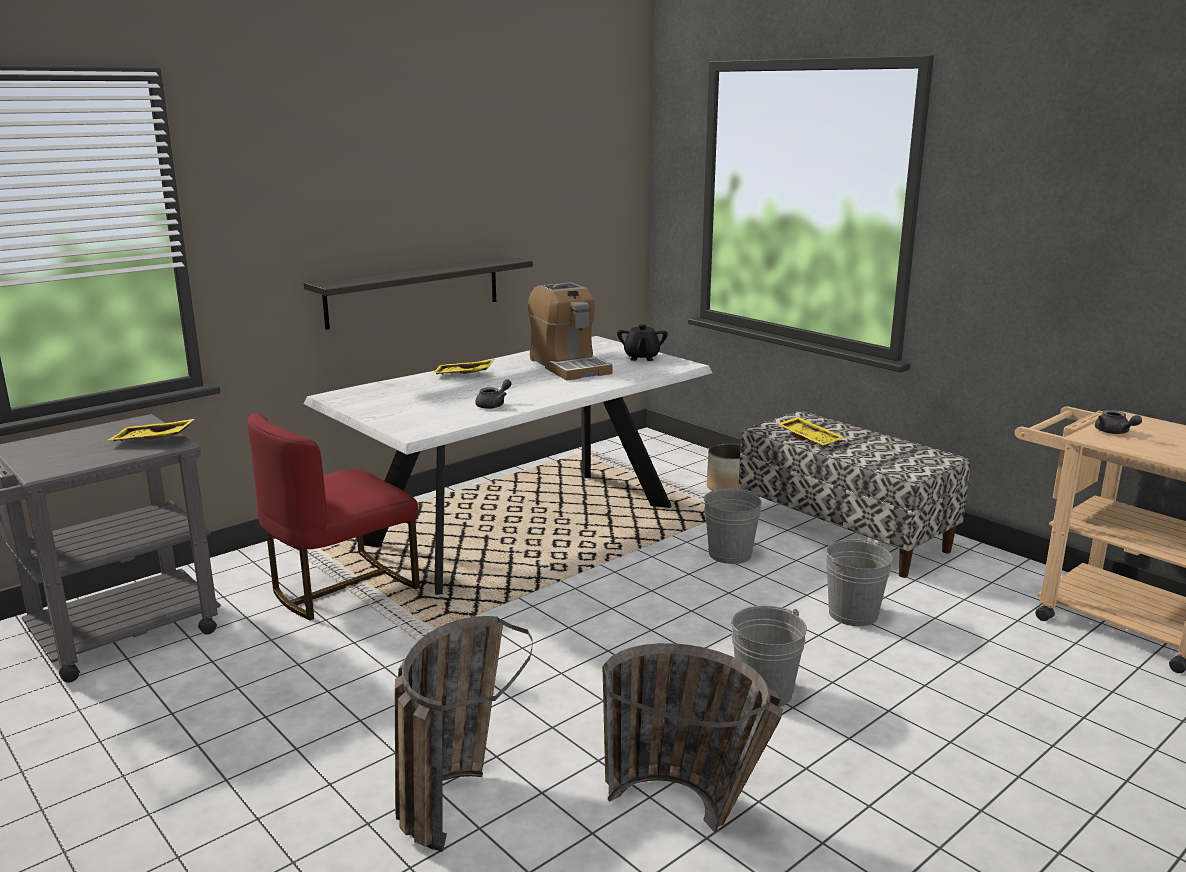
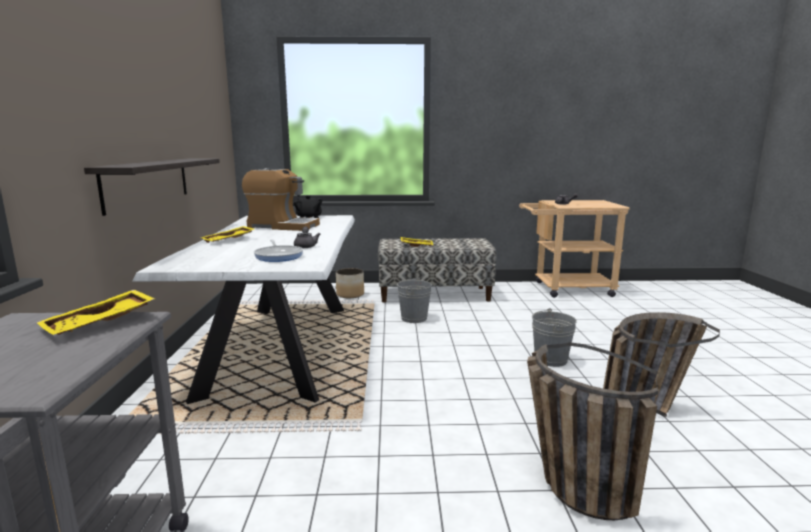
camera: 50 degrees left, 5 degrees down
(341, 587) = (234, 434): red chair -> none
(433, 411) = (279, 256): none -> frying pan
(853, 614) = (506, 319): grey bucket -> none

